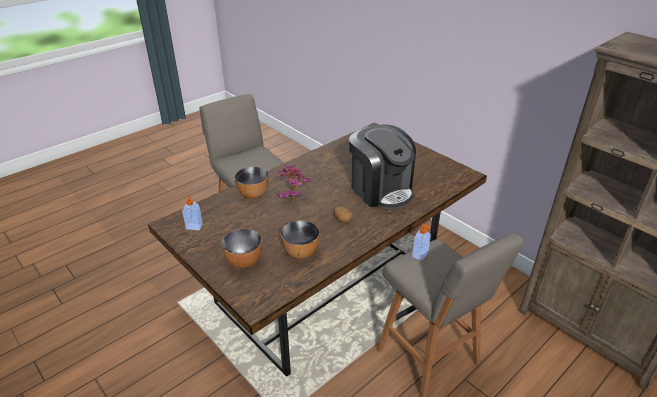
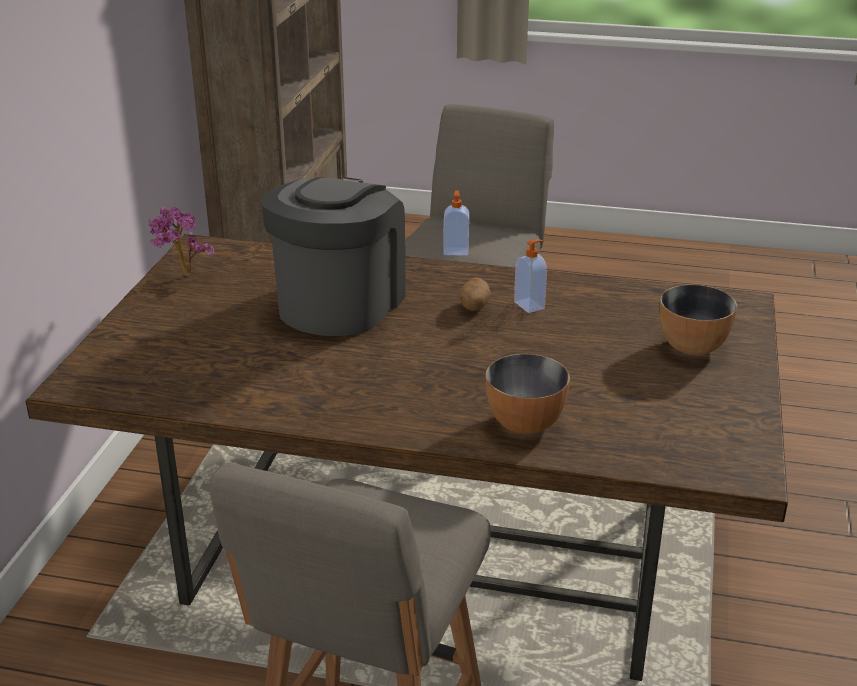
camera: 125 degrees left, 5 degrees down
(194, 227) = (706, 438): soap dispenser -> soap dispenser (530, 305)
(292, 200) = (483, 374): potted plant -> potted plant (182, 277)
(301, 252) = (599, 311): bowl -> none

